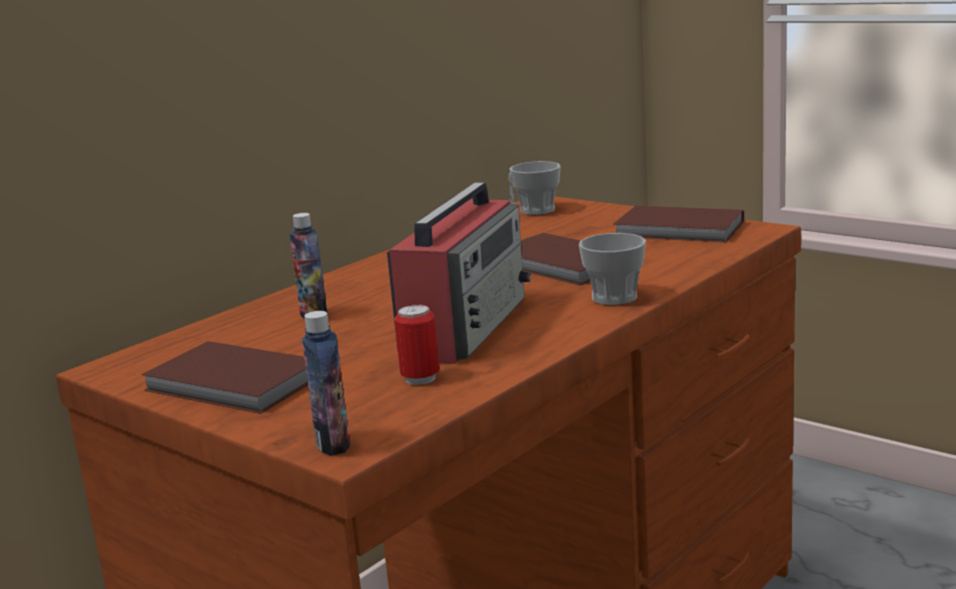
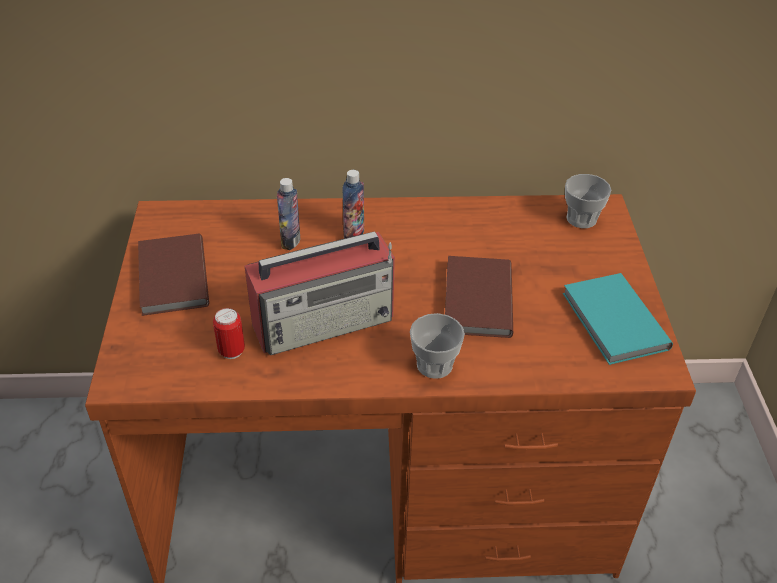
camera: 45 degrees right, 25 degrees up
(333, 444) = (123, 371): bottle -> bottle (354, 233)
(680, 230) = (613, 322): brown book -> turquoise book

